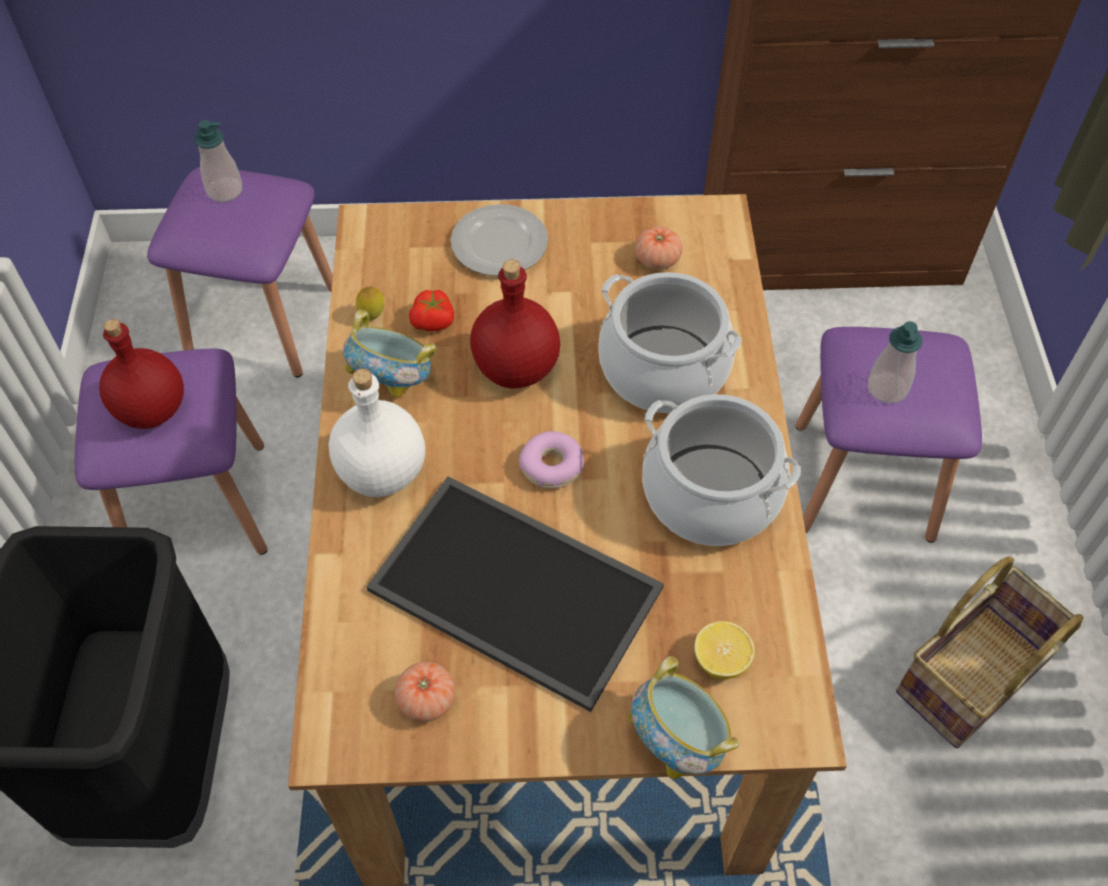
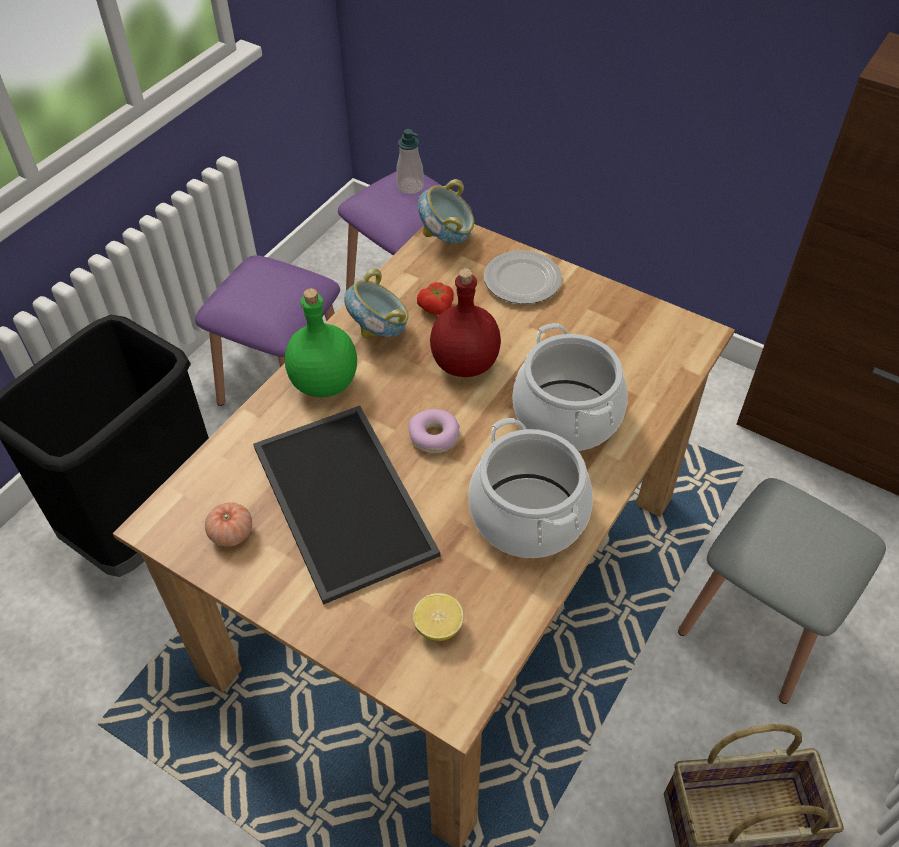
camera: 35 degrees right, 5 degrees down
(150, 410) = (261, 295): red bottle -> none
(372, 316) = (400, 286): lemon -> none
(382, 474) = (324, 383): white bottle -> green bottle
(657, 259) = (626, 342): tomato -> none
(678, 741) = (362, 659): bowl -> bowl (446, 238)
(863, 480) = (759, 624): purple stool -> grey stool
(887, 388) = (779, 541): soap dispenser -> none

